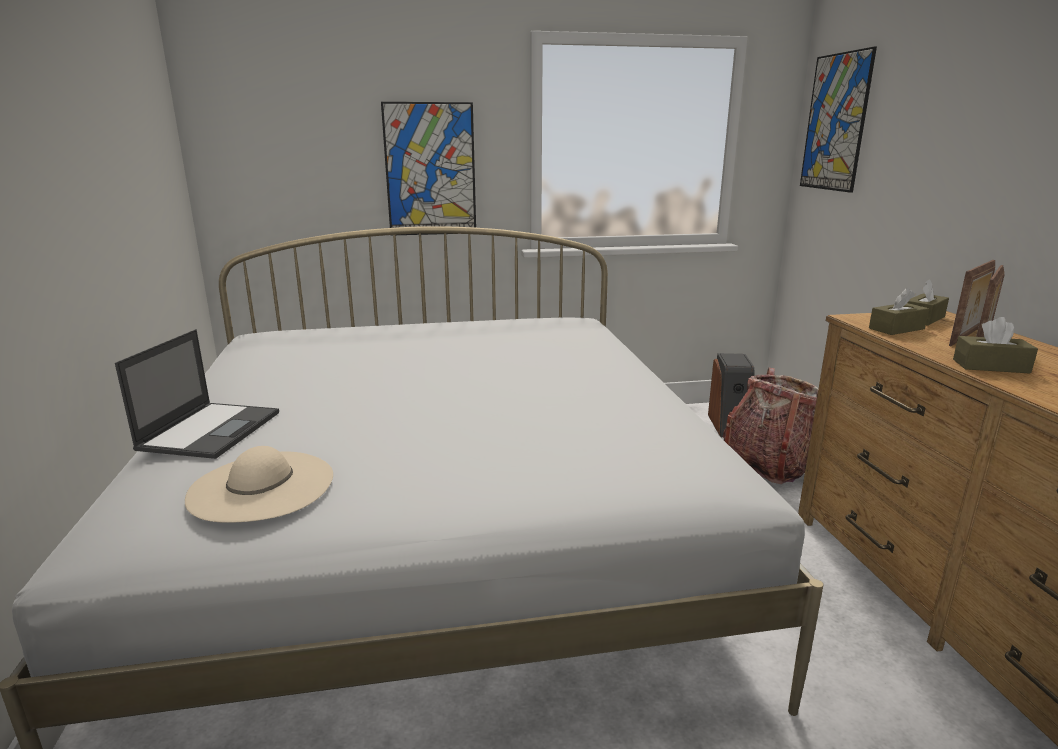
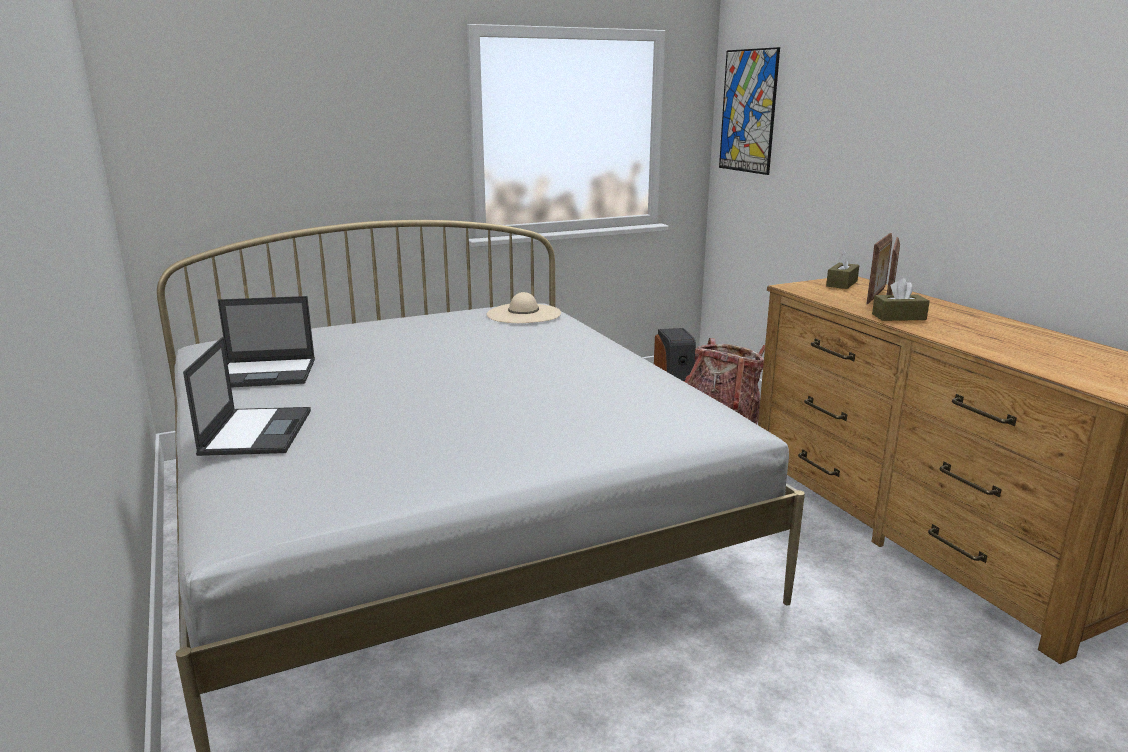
camera: 15 degrees left, 0 degrees up
(261, 486) = (351, 468): beige hat -> beige hat (524, 314)
(274, 368) = (267, 373): none -> laptop
(430, 170) = (373, 162): picture -> none
(896, 328) = (824, 293): brown tissue box -> none

